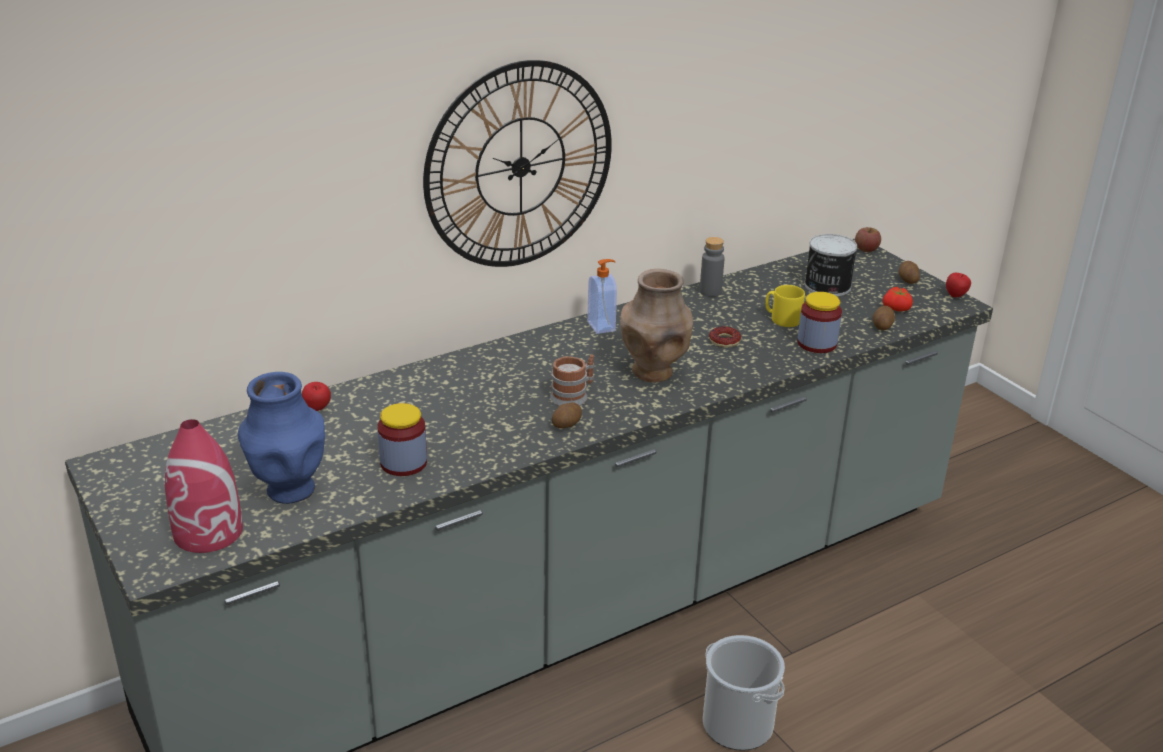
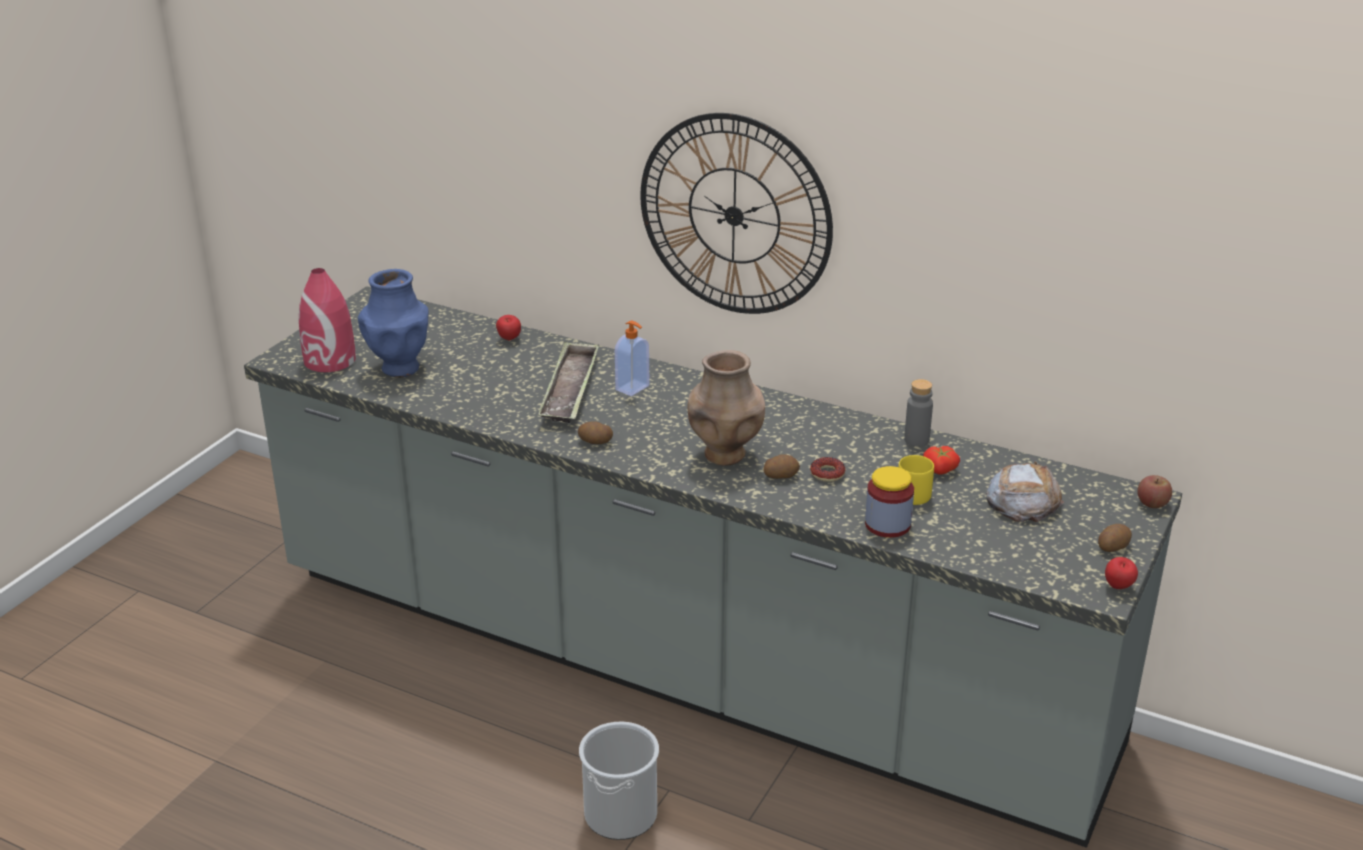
camera: 60 degrees right, 0 degrees up
(403, 463) = (473, 395): jar -> none
(458, 408) = (570, 390): none -> tray
(573, 395) = (643, 430): mug -> none
(602, 326) = (776, 407): soap dispenser -> soap dispenser (633, 388)
(826, 286) = (1023, 500): can -> bread
(882, 326) = (977, 554): potato -> potato (780, 475)
(897, 309) = (1030, 555): tomato -> tomato (939, 470)

